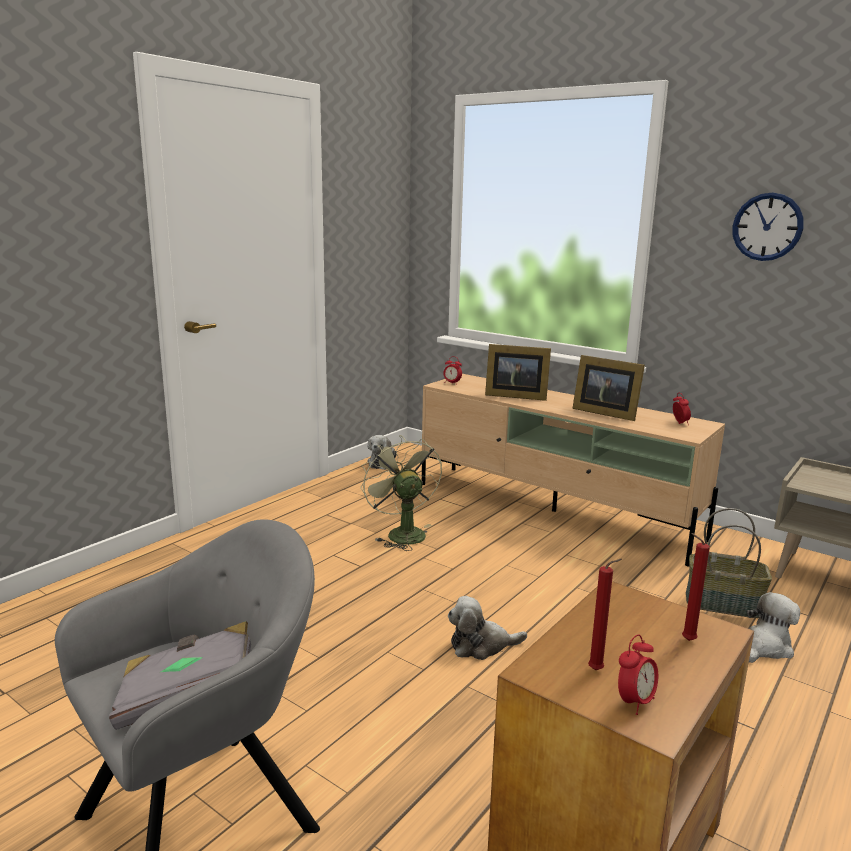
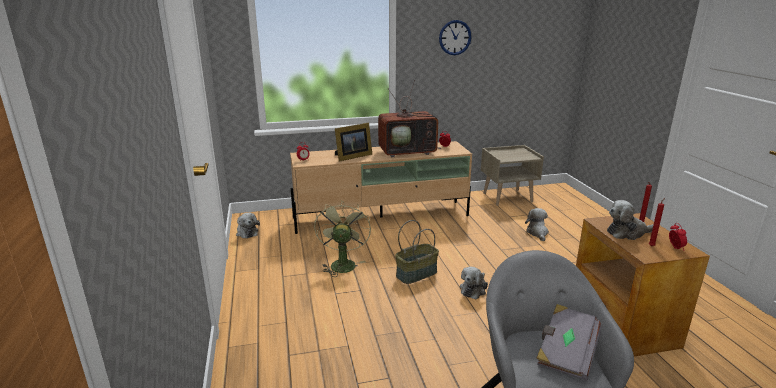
camera: 50 degrees left, 5 degrees up
(401, 533) = (342, 263): green fan -> green fan turned 75 degrees clockwise
(604, 412) = (408, 151): picture frame -> television
(617, 633) = (627, 233): none -> plush toy
(724, 603) = (502, 224): basket -> basket (416, 273)

